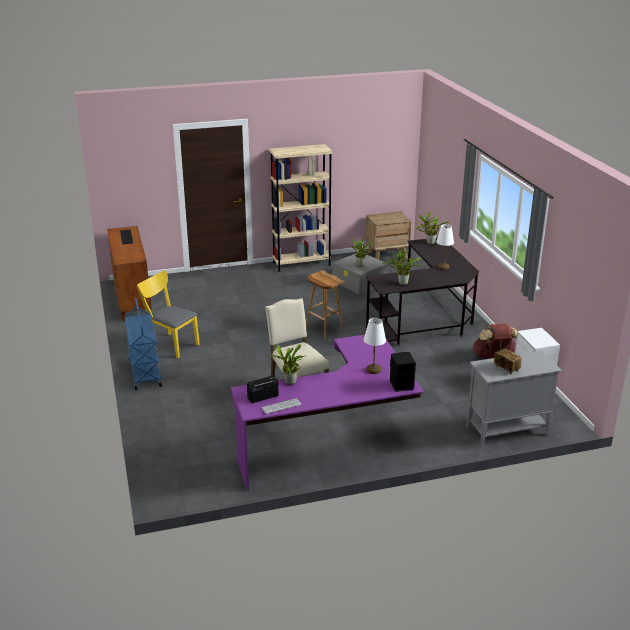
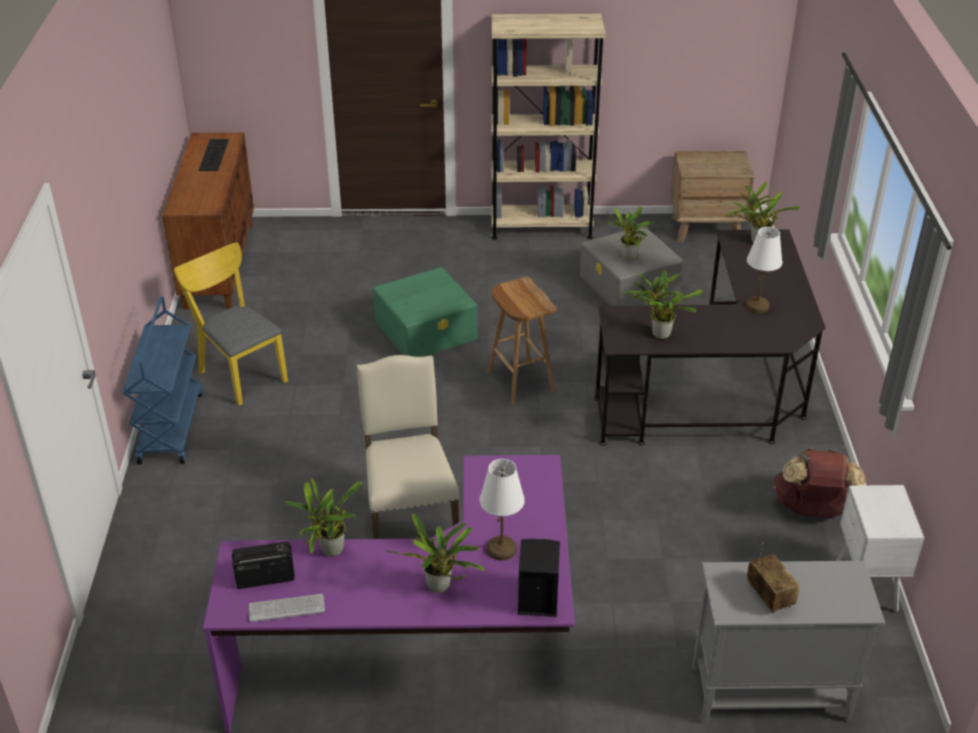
camera: 15 degrees right, 10 degrees up
(263, 313) = (426, 329): none -> green storage box
(352, 388) = (440, 588): none -> potted plant

